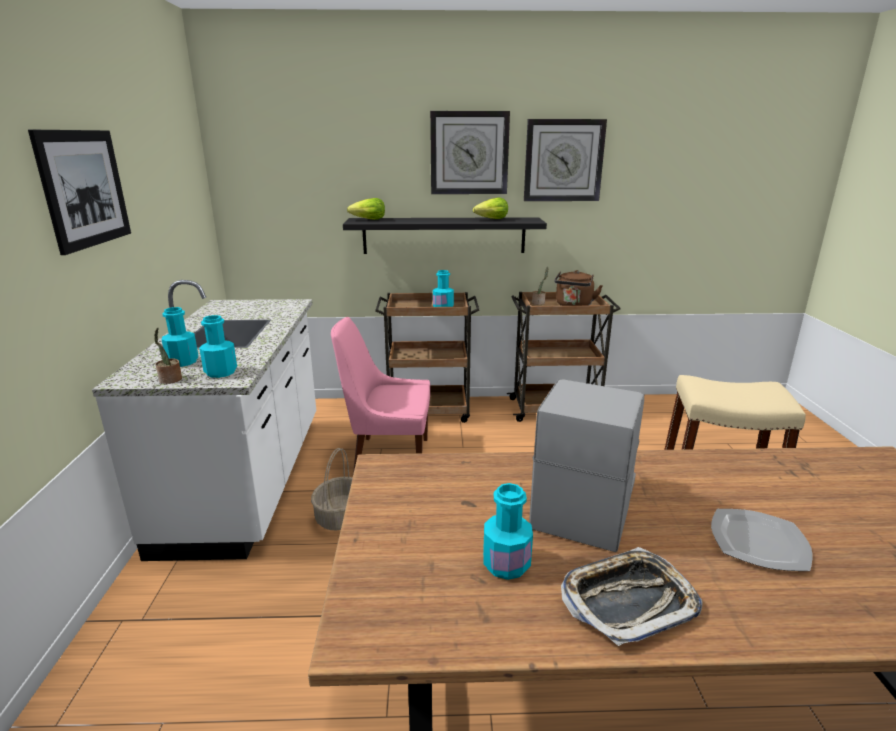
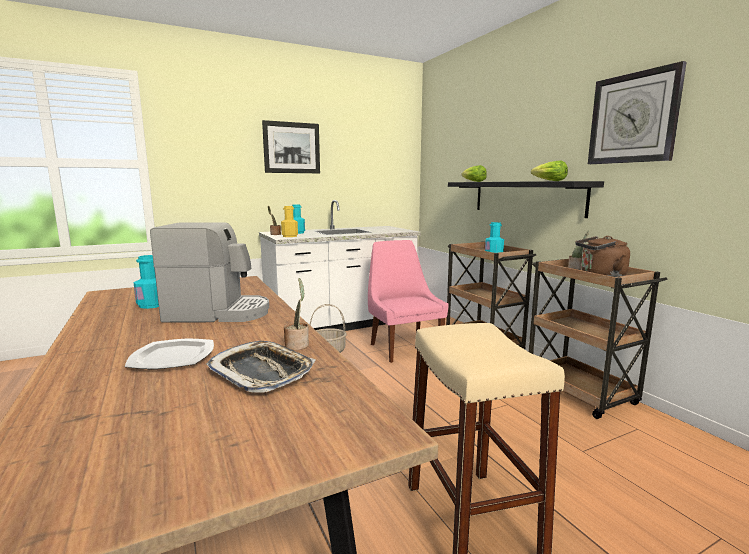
camera: 65 degrees right, 10 degrees down
(221, 372) = (289, 236): turquoise bottle -> yellow bottle
(469, 153) = (549, 123): wall clock -> none
(628, 601) = (112, 327): tray -> tray (262, 372)
(719, 464) = (297, 345): none -> potted plant

